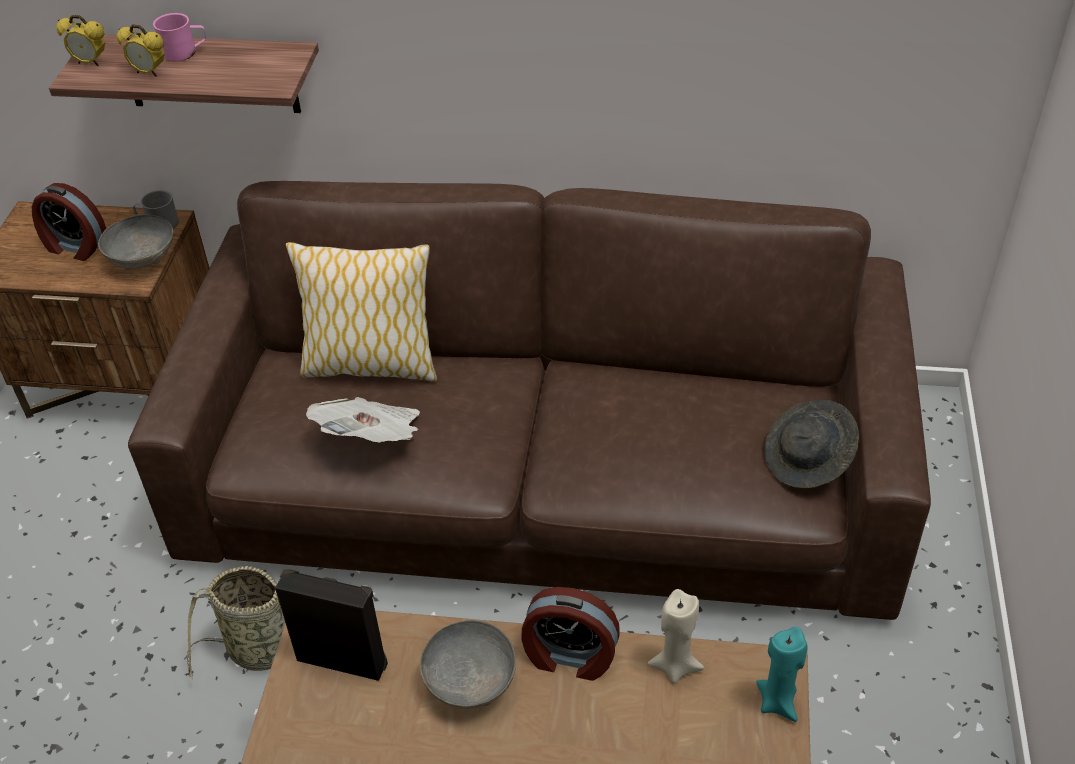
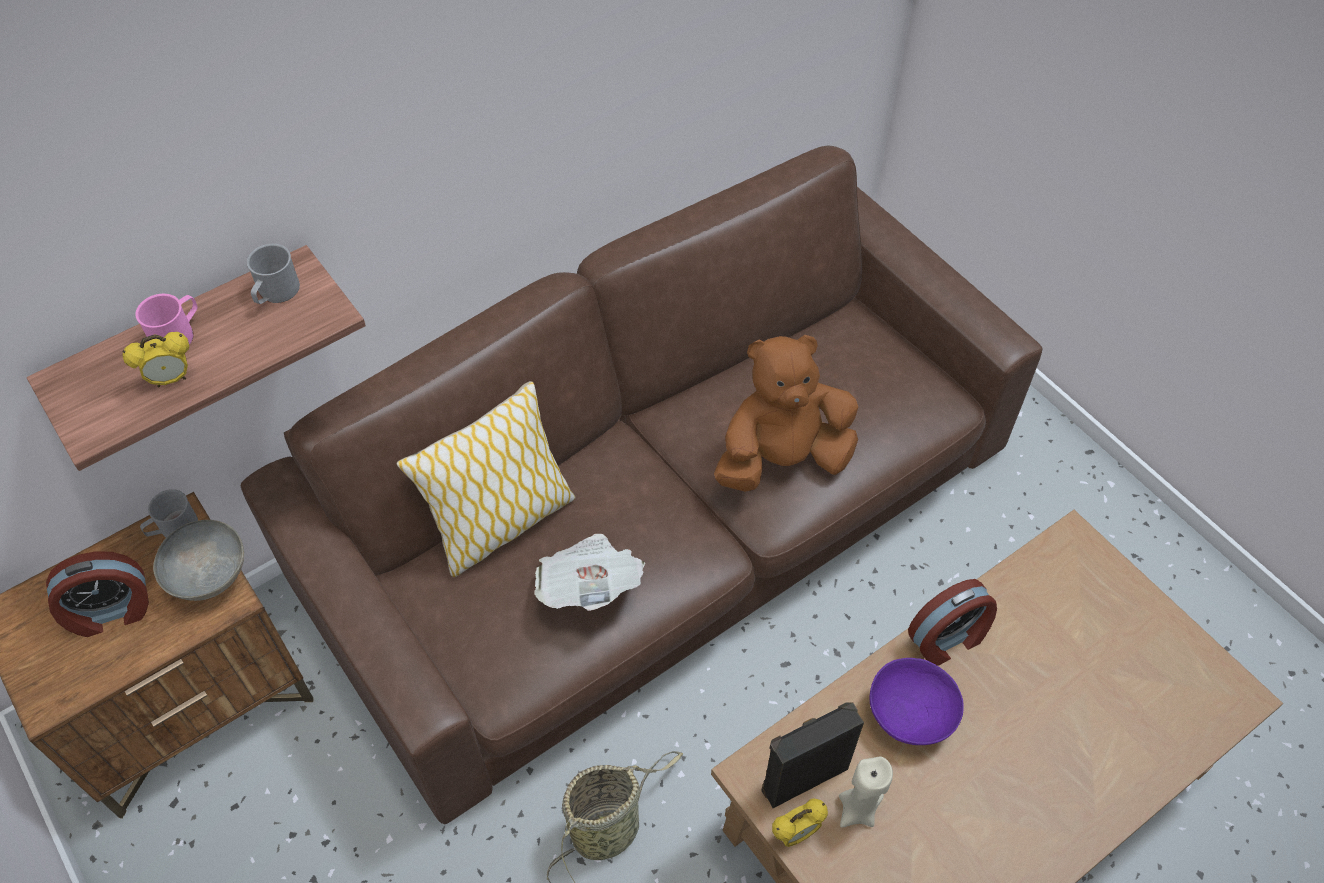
camera: 45 degrees left, 10 degrees up
(90, 62) = (83, 407): alarm clock -> alarm clock (795, 834)
(263, 58) = (275, 293): none -> grey mug
(470, 682) = (908, 715): grey bowl -> purple bowl
(613, 452) = (782, 458): none -> brown plush toy
(675, 665) = (1016, 588): beige candle -> beige candle (858, 809)
(778, 701) = (1098, 560): turquoise candle -> none
(808, 460) = (914, 368): grey hat -> none

